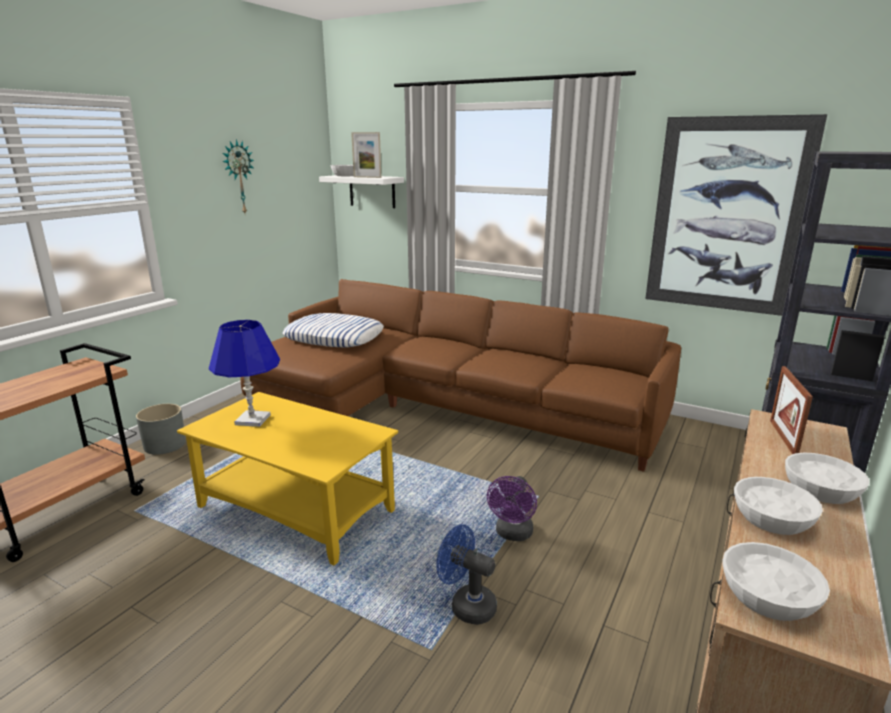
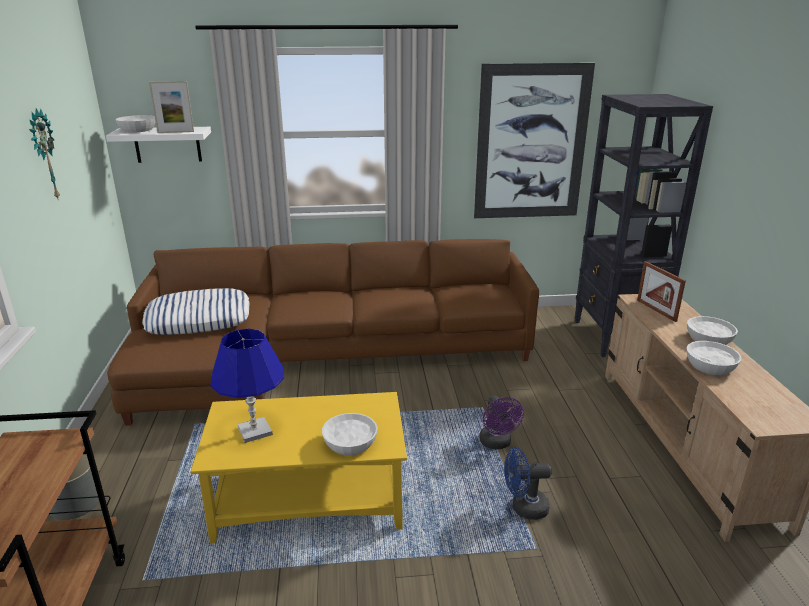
camera: 35 degrees left, 5 degrees up
(767, 596) = (757, 412): white bowl -> white bowl (349, 443)

